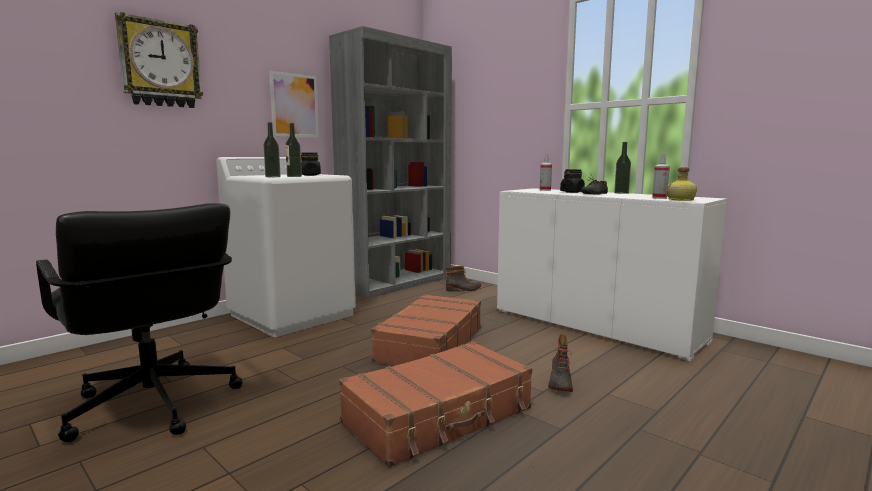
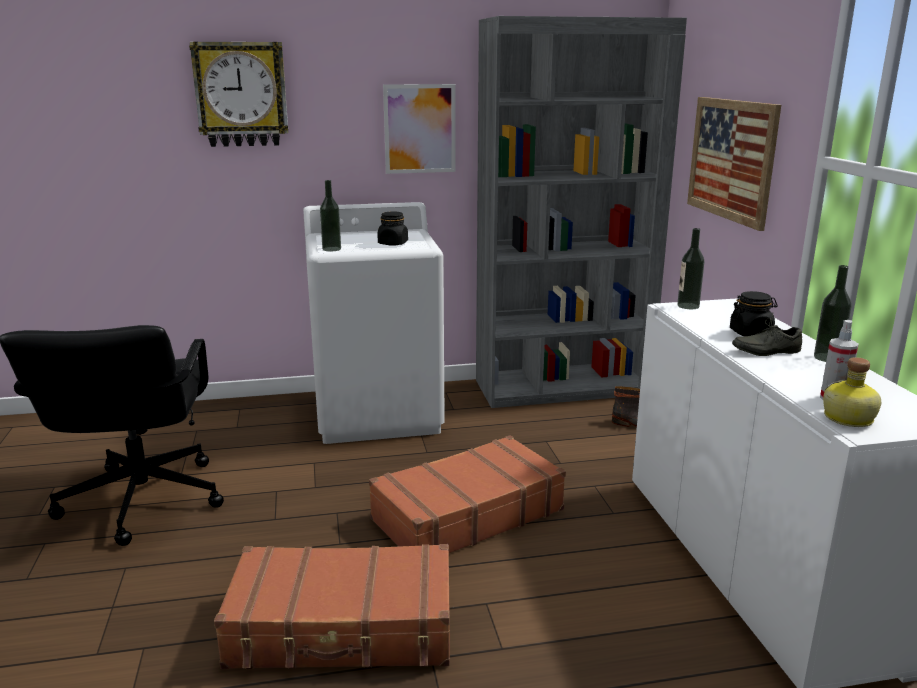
camera: 35 degrees right, 10 degrees up
(294, 176) = (357, 250): bottle -> bottle (688, 306)
(494, 121) = (731, 159): none -> picture
(545, 190) = (730, 313): spray bottle -> none
(559, 382) = (542, 644): boot -> none

